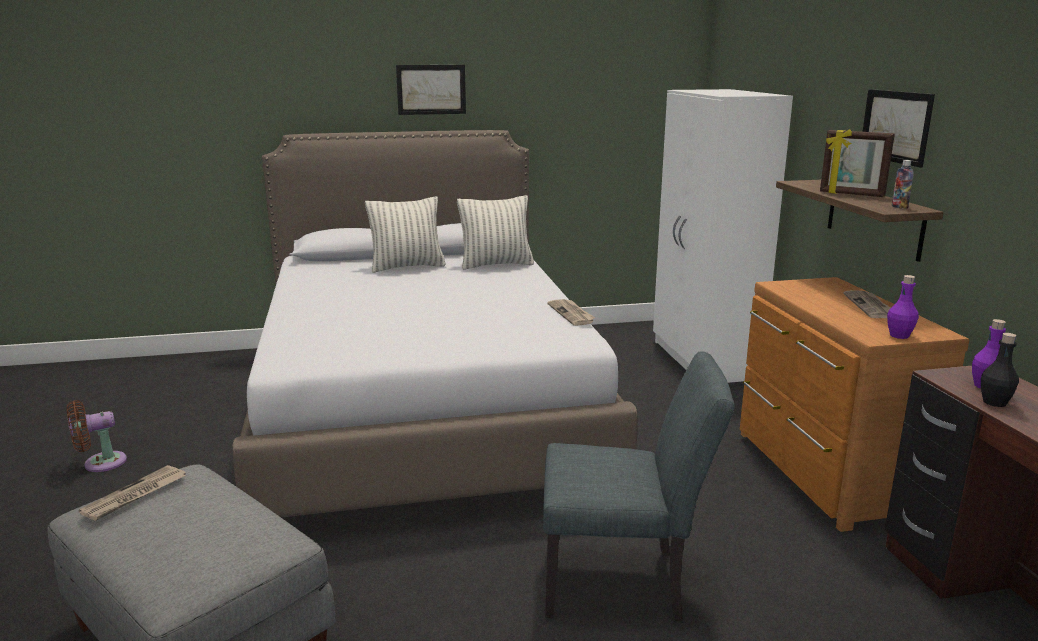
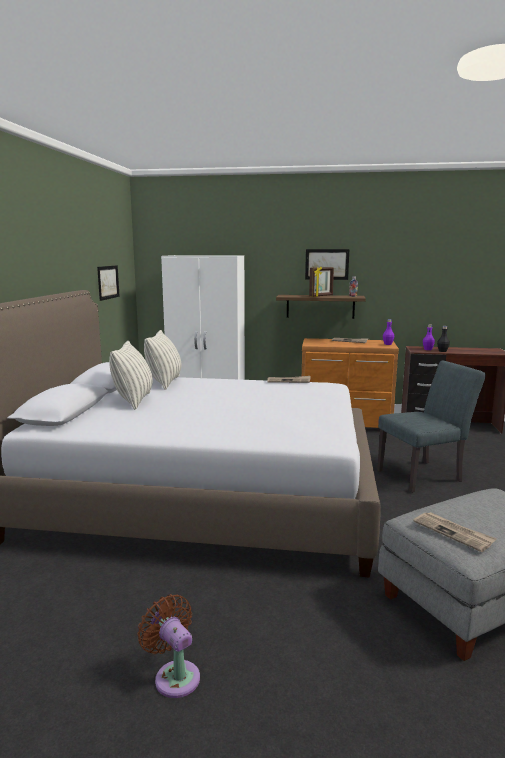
camera: 70 degrees left, 5 degrees down
(100, 463) = (175, 675): brown fan -> brown fan turned 150 degrees clockwise
(431, 89) = (40, 259): picture -> picture (108, 282)
(624, 583) = (424, 475): grey chair -> grey chair turned 45 degrees clockwise

